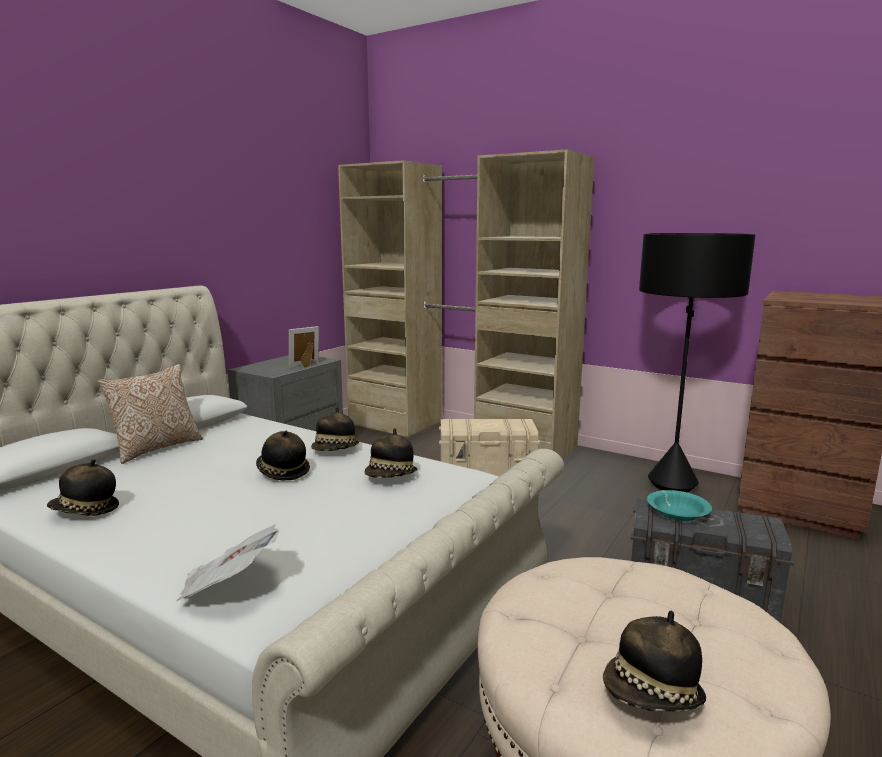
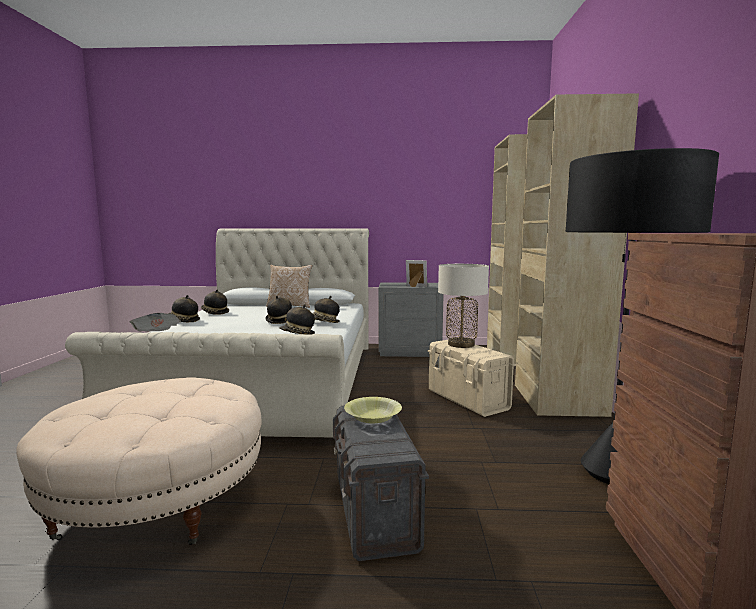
camera: 60 degrees right, 5 degrees down
(469, 423) = (461, 344): none -> table lamp
(652, 695) = (74, 408): hat -> hat (183, 321)
(677, 513) = (373, 417): turquoise bowl -> yellow bowl

